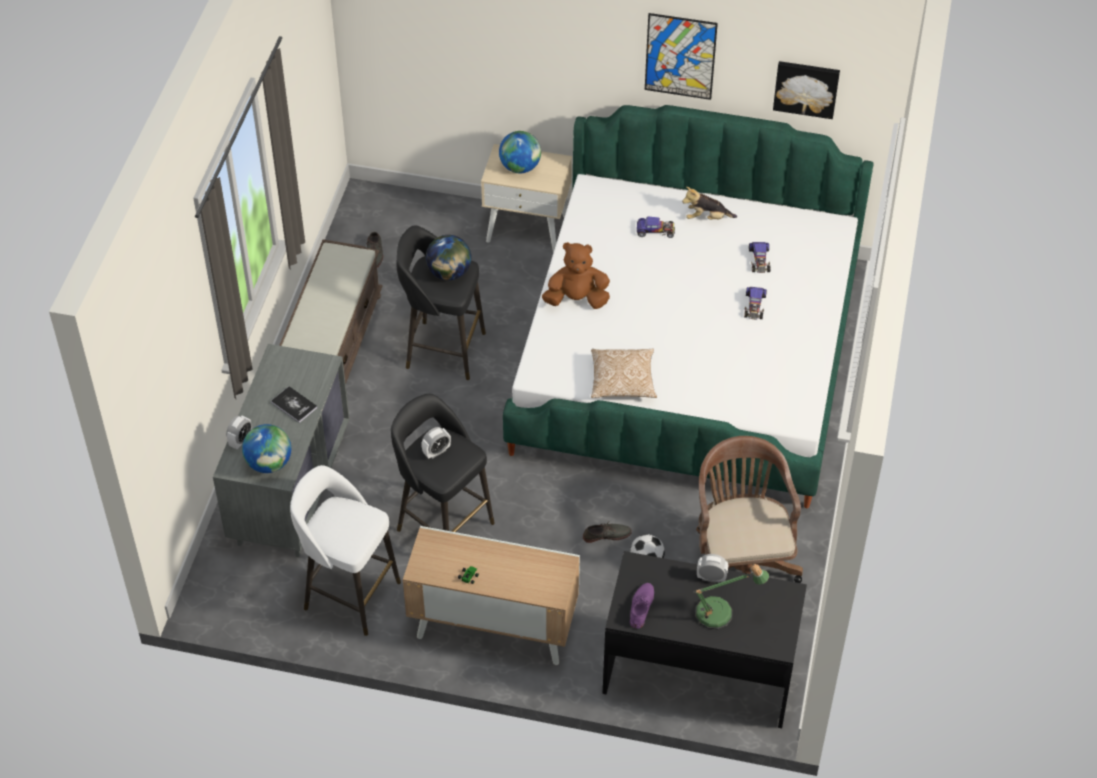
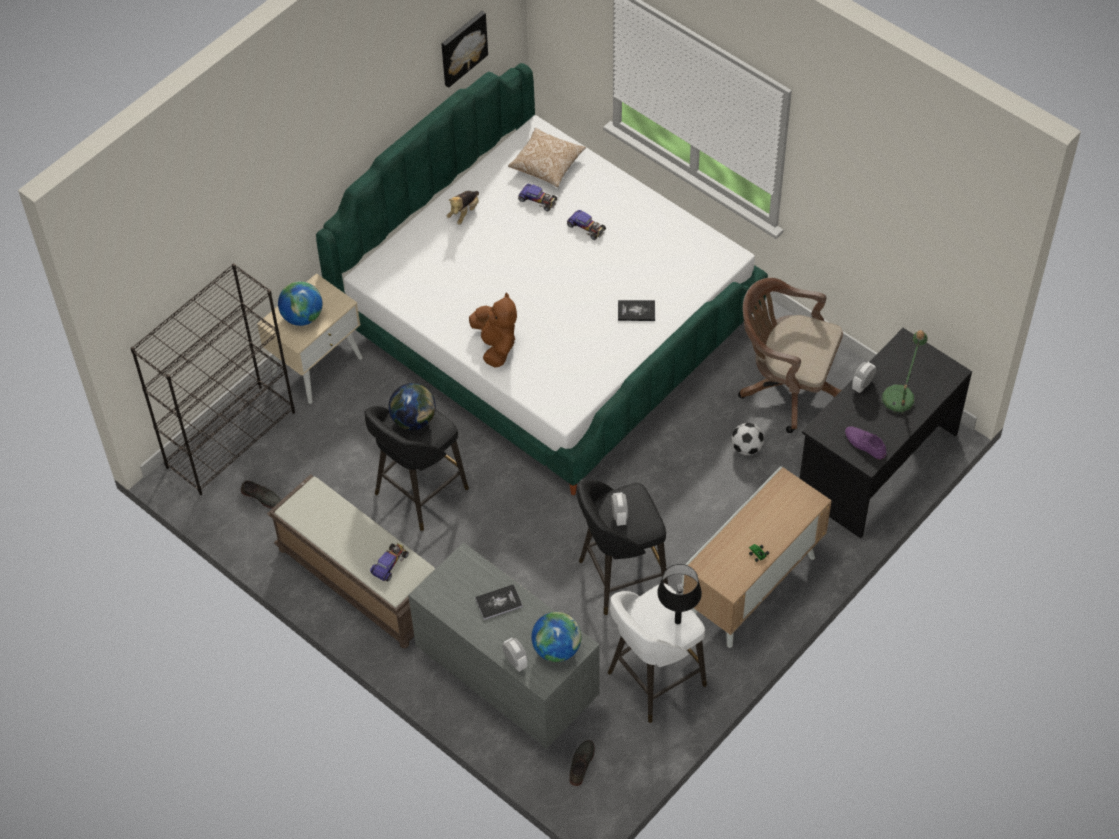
camera: 60 degrees left, 5 degrees up
(349, 539) = (677, 621): none -> black table lamp
(418, 210) = (231, 439): none -> black bookcase
(576, 299) = (495, 345): brown plush toy -> brown plush toy turned 135 degrees clockwise
(606, 534) = (702, 463): grey shoe -> grey shoe (581, 763)
(622, 382) = (611, 355): pillow -> pillow (546, 165)
(655, 231) = (454, 254): toy car -> toy car (390, 564)
(680, 56) = (374, 107): picture -> none
(685, 379) = (636, 311): none -> book

